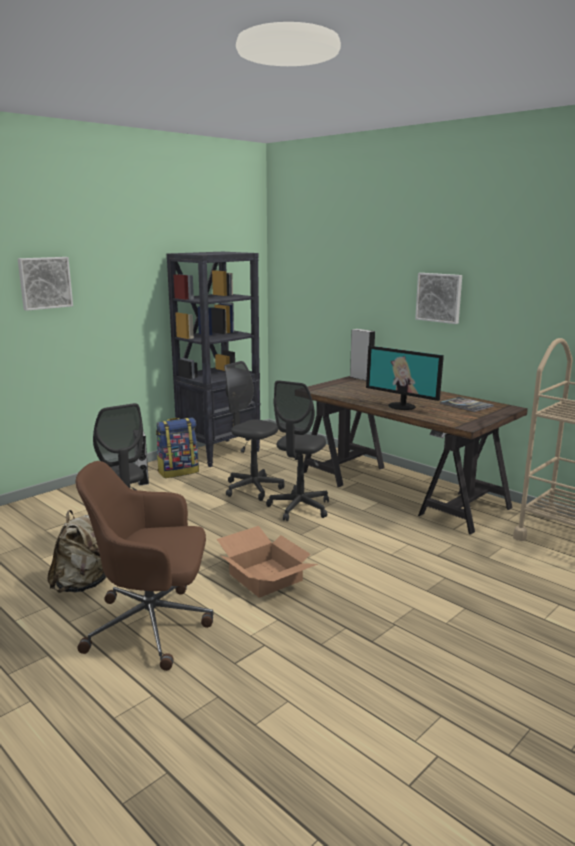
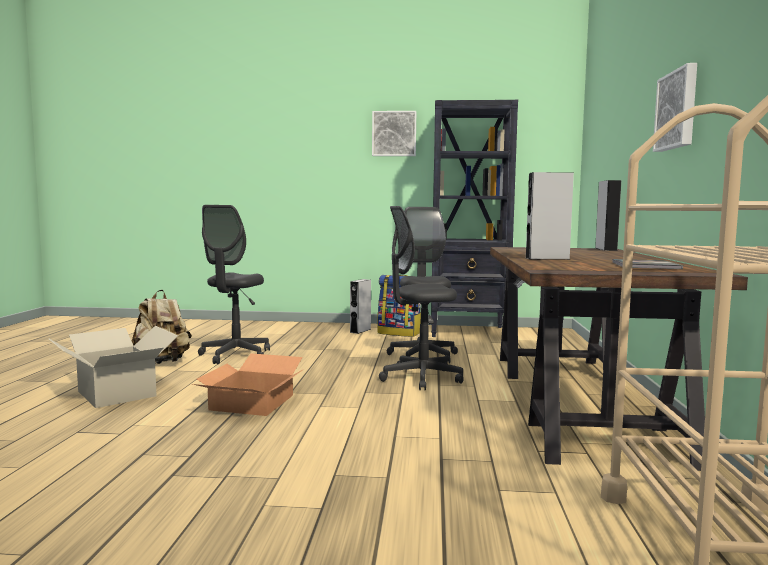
camera: 50 degrees right, 10 degrees down
(44, 283) = (307, 133): picture -> picture (394, 134)
(153, 626) = (117, 393): brown office chair -> cardboard box
(402, 406) = (547, 258): monitor -> grey speaker

